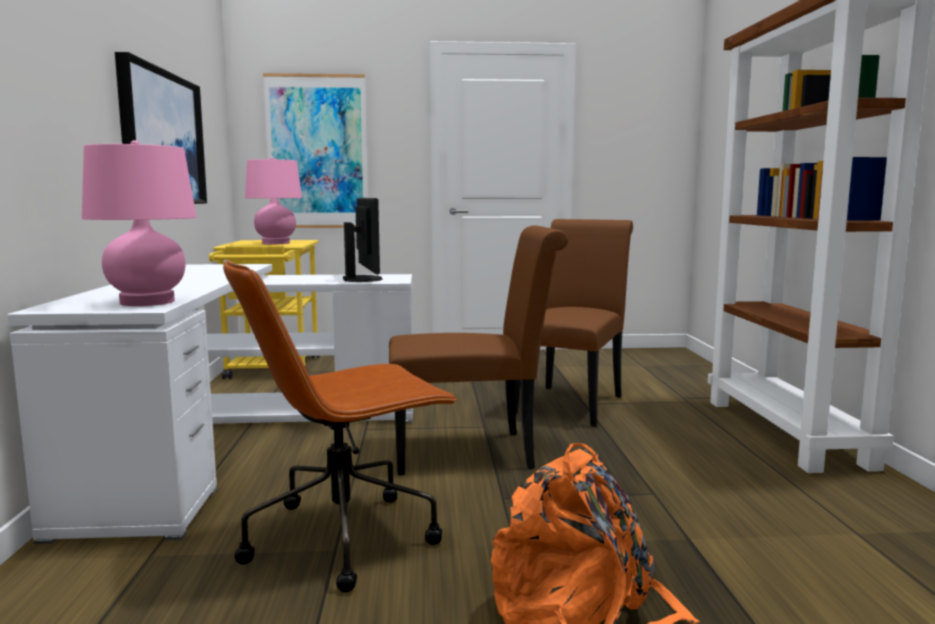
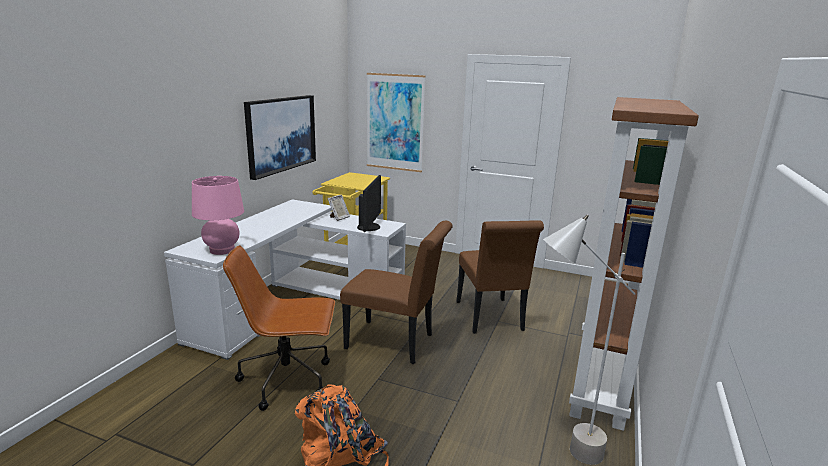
camera: 25 degrees right, 10 degrees up
(276, 243) = (357, 182): pink table lamp -> none
(294, 277) = (339, 218): none -> picture frame
(571, 403) = (490, 318): brown chair -> brown chair turned 120 degrees clockwise
(861, 514) = (561, 455): none -> grey floor lamp

